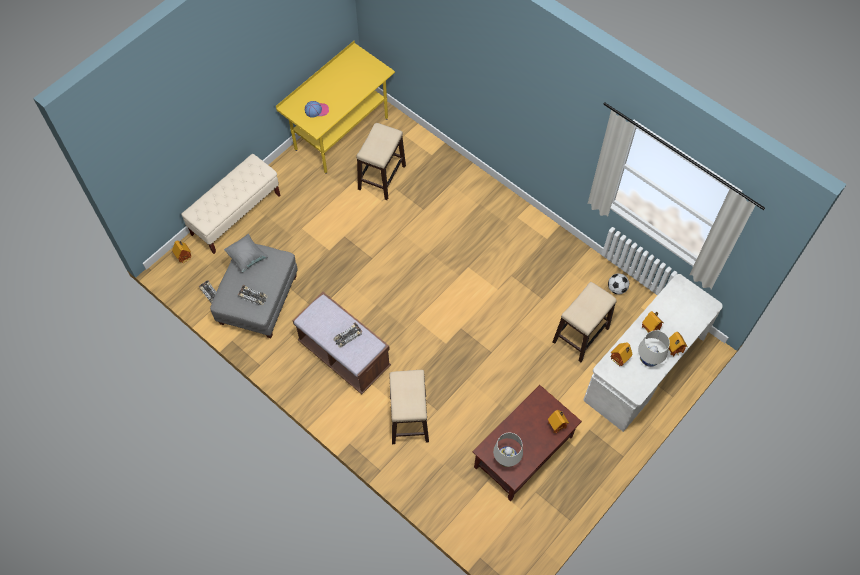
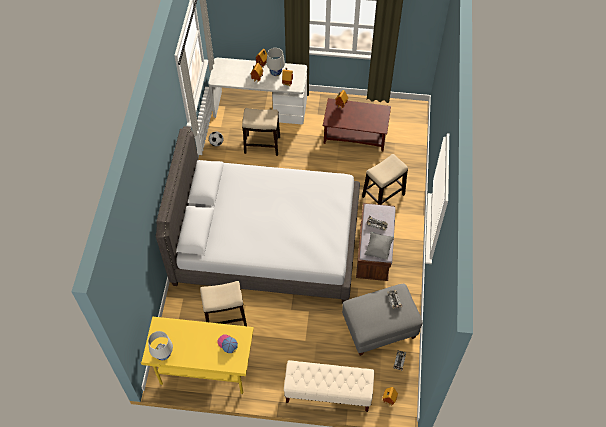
camera: 125 degrees left, 5 degrees down
(247, 257) = (370, 325): grey pillow -> grey pillow (378, 249)
(439, 260) = (267, 242): none -> grey bed
(506, 459) = (377, 117): white table lamp -> white table lamp (163, 354)

